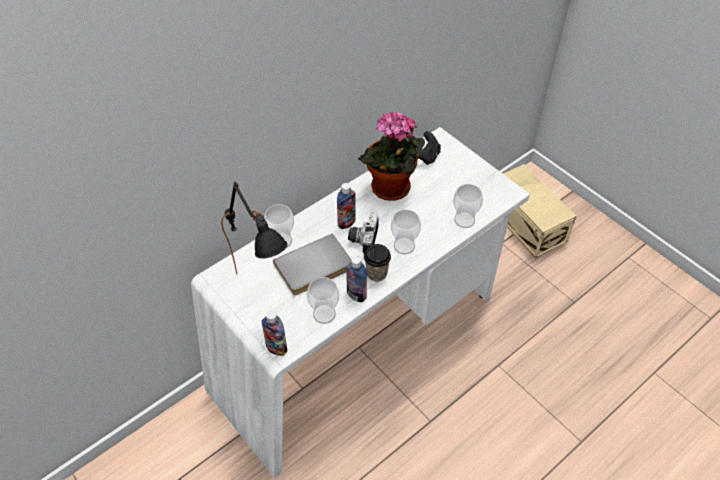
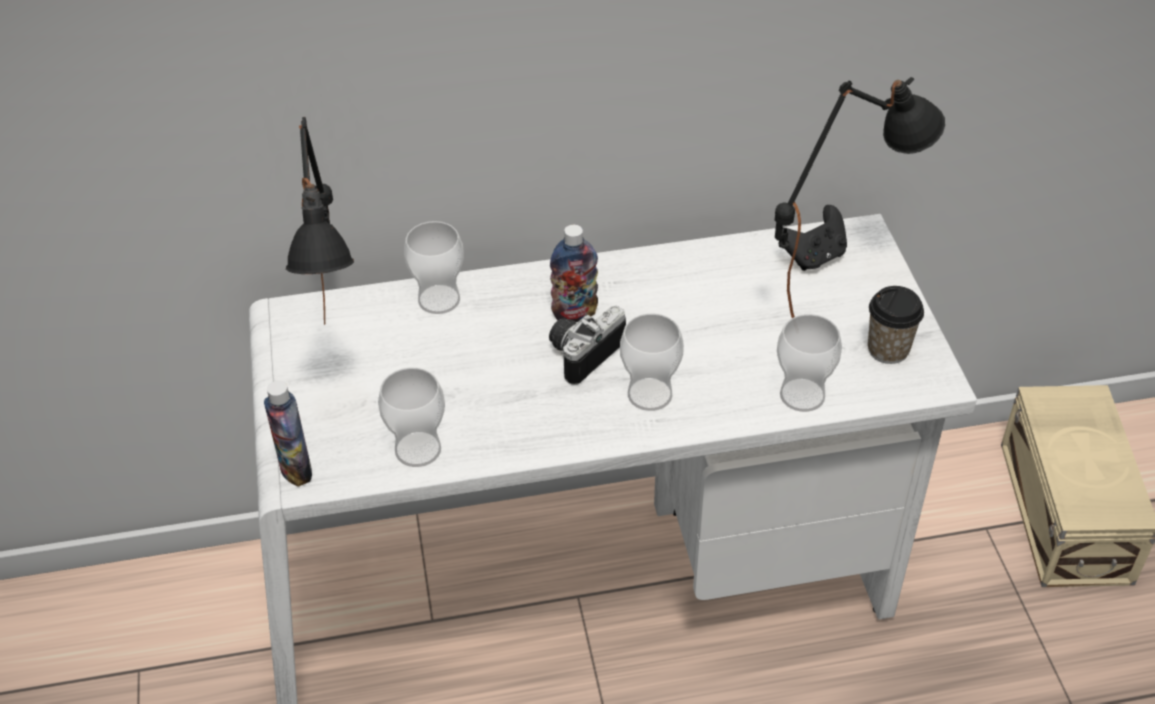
camera: 30 degrees right, 5 degrees down
(314, 268) = (461, 366): grey book -> none
(356, 295) = (498, 441): bottle -> none
(376, 273) = (563, 420): cup -> cup (888, 349)
(390, 190) = (697, 289): potted plant -> none
(448, 172) = (834, 298): none -> black table lamp

